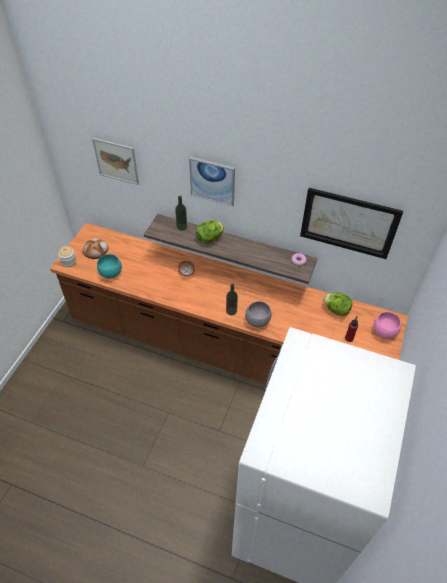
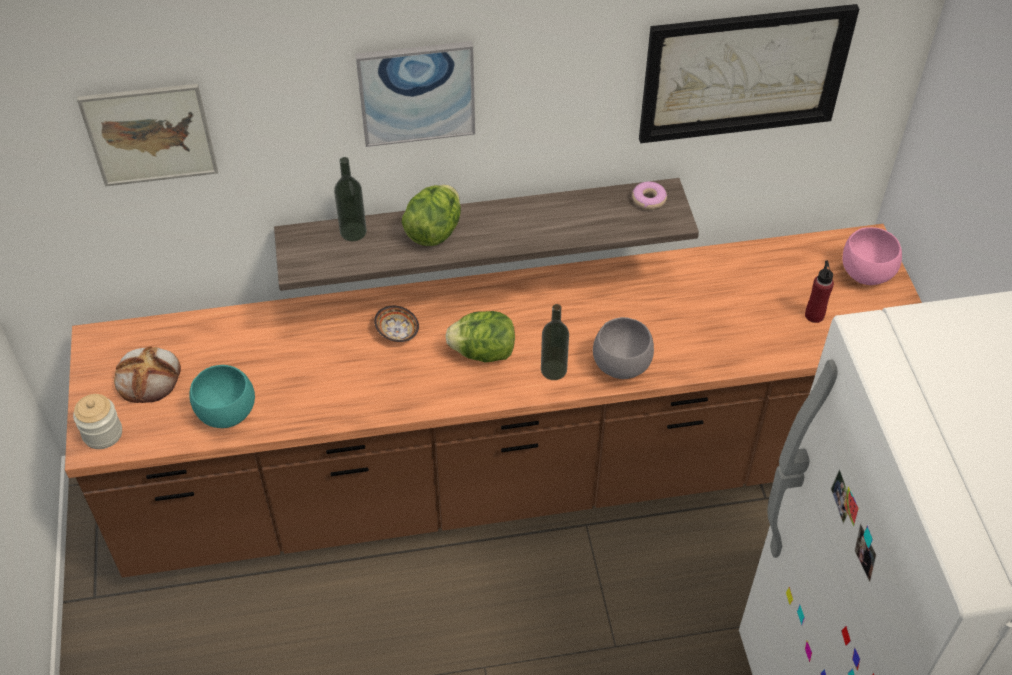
camera: 30 degrees left, 0 degrees up
(336, 310) = (752, 272): lettuce -> lettuce (483, 352)

